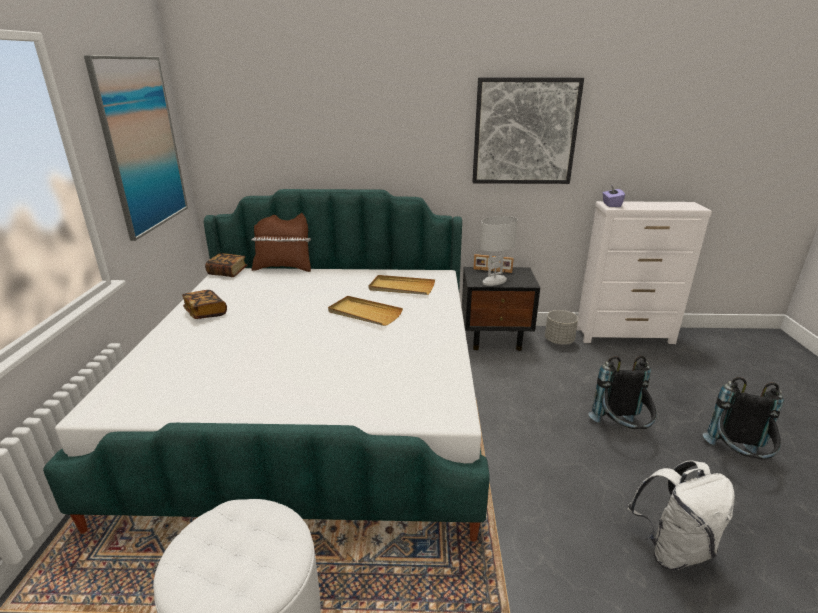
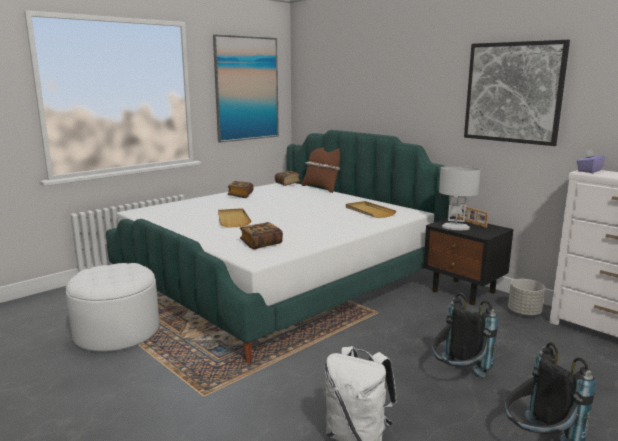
camera: 45 degrees right, 10 degrees down
(364, 313) = (316, 215): beige tray -> beige tray (233, 219)
(402, 385) = (261, 244): none -> book

